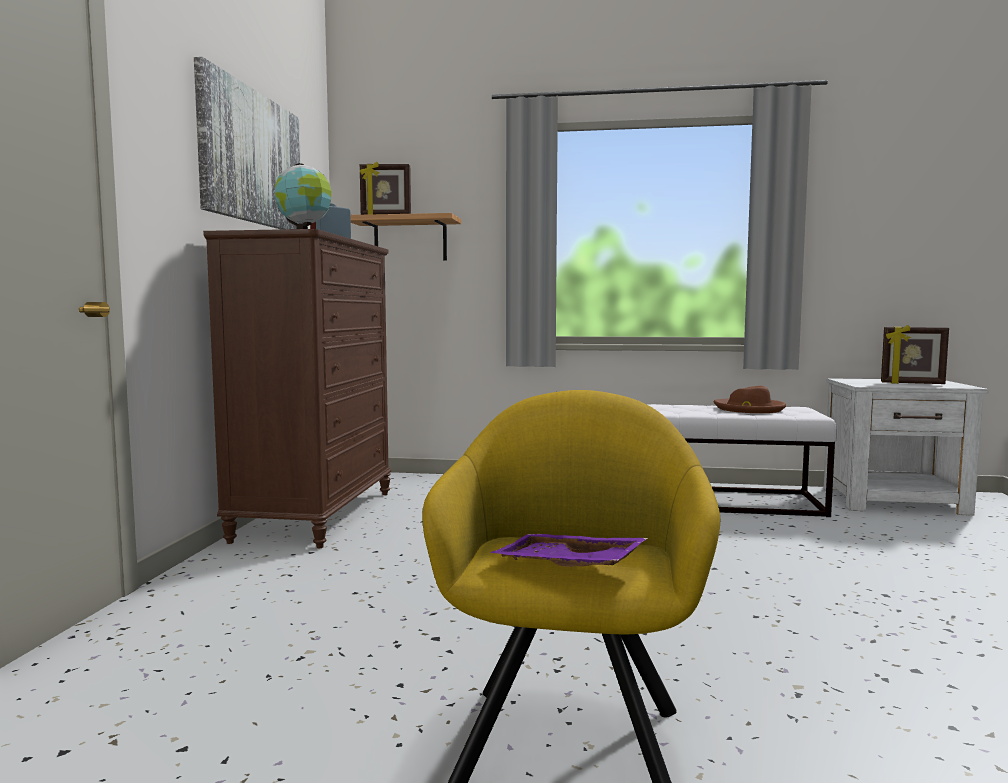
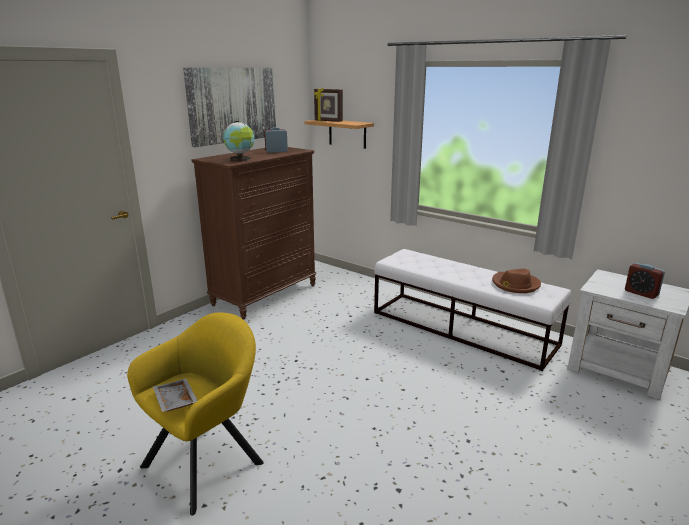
camera: 30 degrees right, 15 degrees up
(567, 567) = (174, 401): purple tray -> grey tray
(912, 383) = (641, 293): picture frame -> alarm clock

